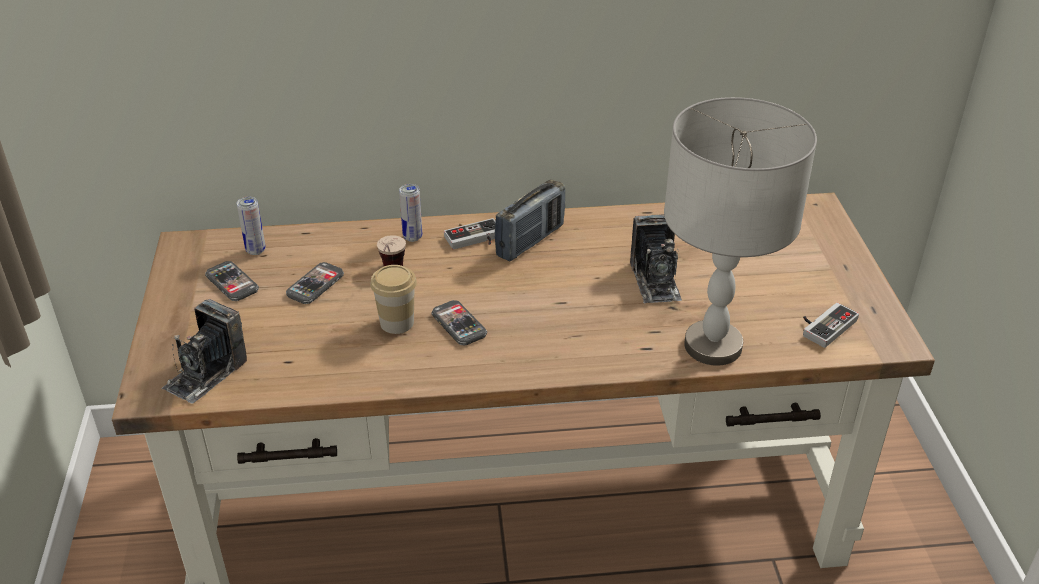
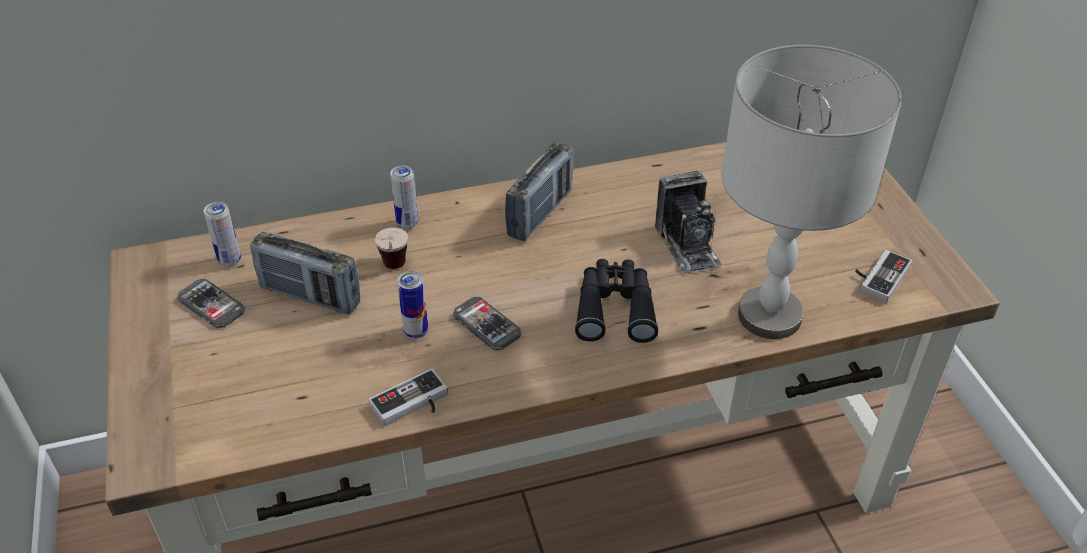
camera: 10 degrees left, 5 degrees up
(206, 374) = (208, 425): camera -> none
(315, 285) = (310, 296): phone -> radio
(397, 323) = (416, 332): cup -> can
(475, 240) = (479, 219): game controller -> game controller (412, 405)
(575, 323) = (615, 307): none -> black binoculars

